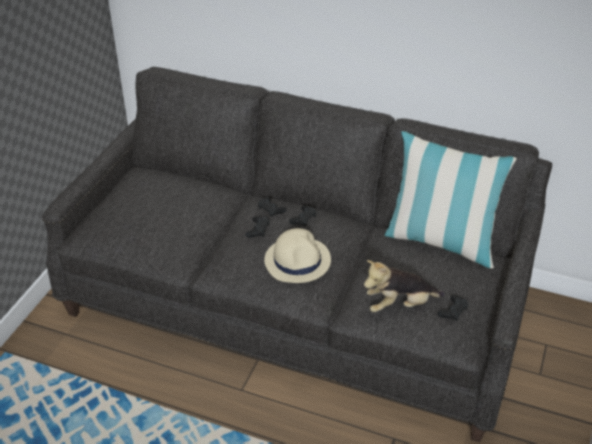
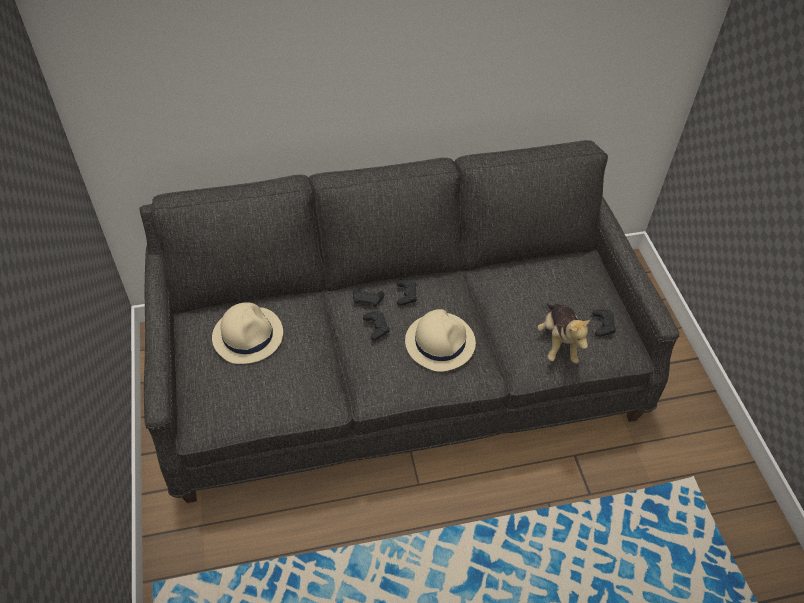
camera: 35 degrees left, 10 degrees up
(162, 195) = (248, 335): none -> beige hat
(399, 305) = (558, 342): plush toy -> plush toy turned 45 degrees counterclockwise
(440, 242) = (537, 261): pillow -> none

